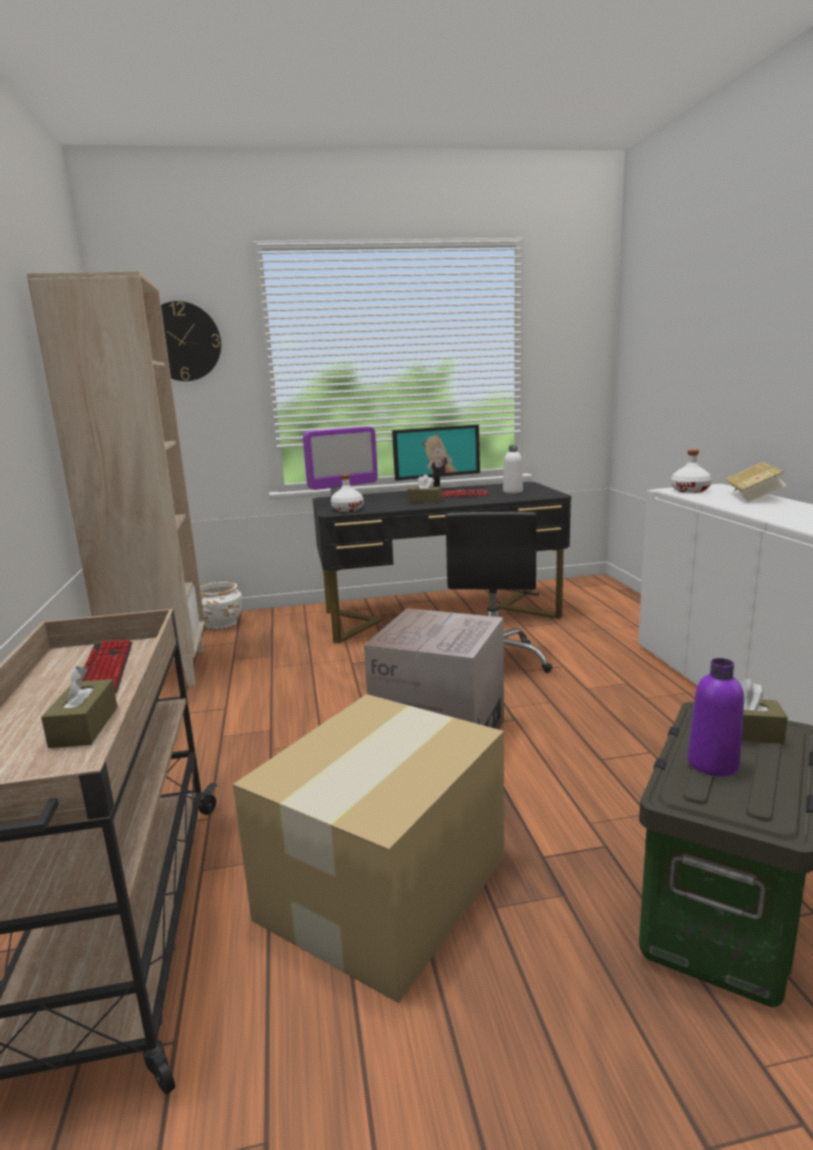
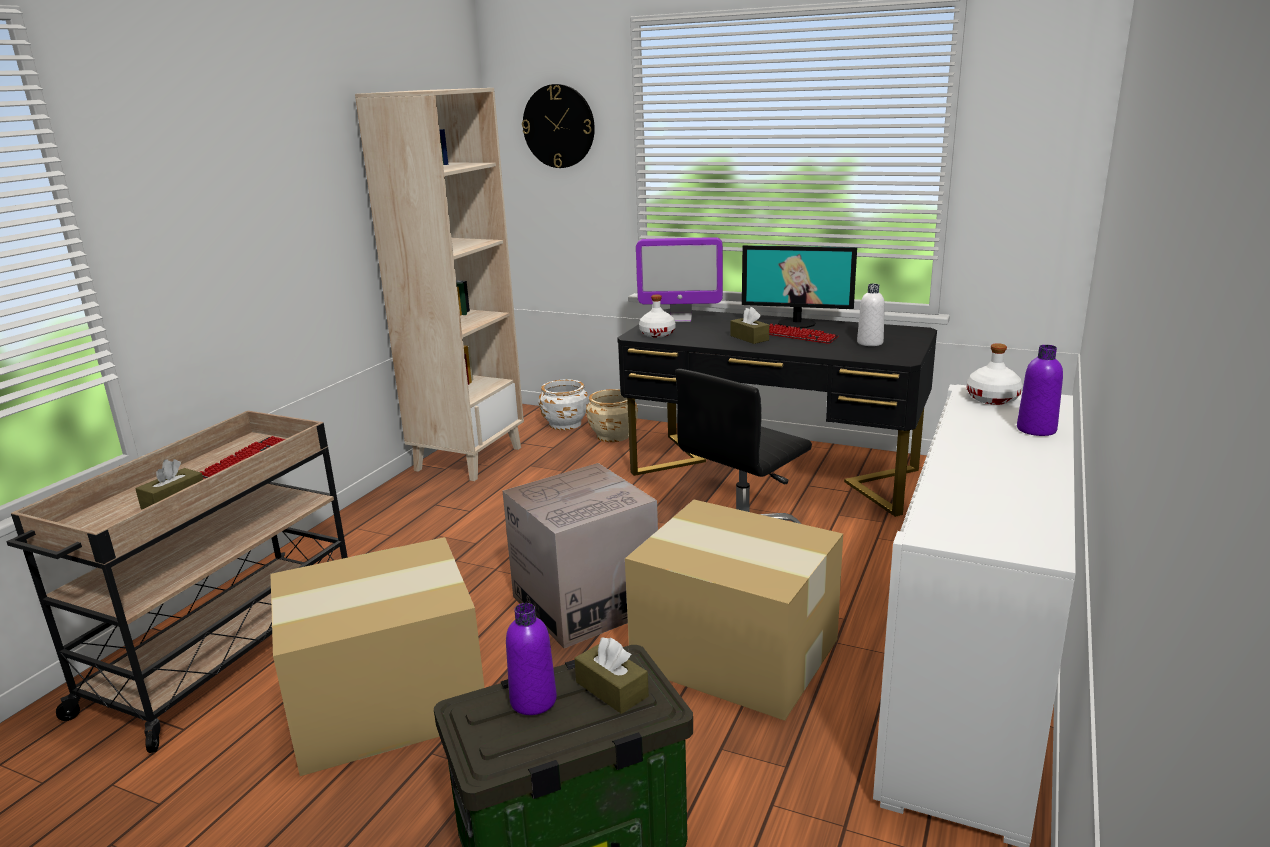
camera: 35 degrees right, 5 degrees up
(278, 622) = (613, 435): none -> beige planter
(601, 729) = (737, 654): none -> cardboard box
(753, 496) = (1036, 429): book -> purple bottle

